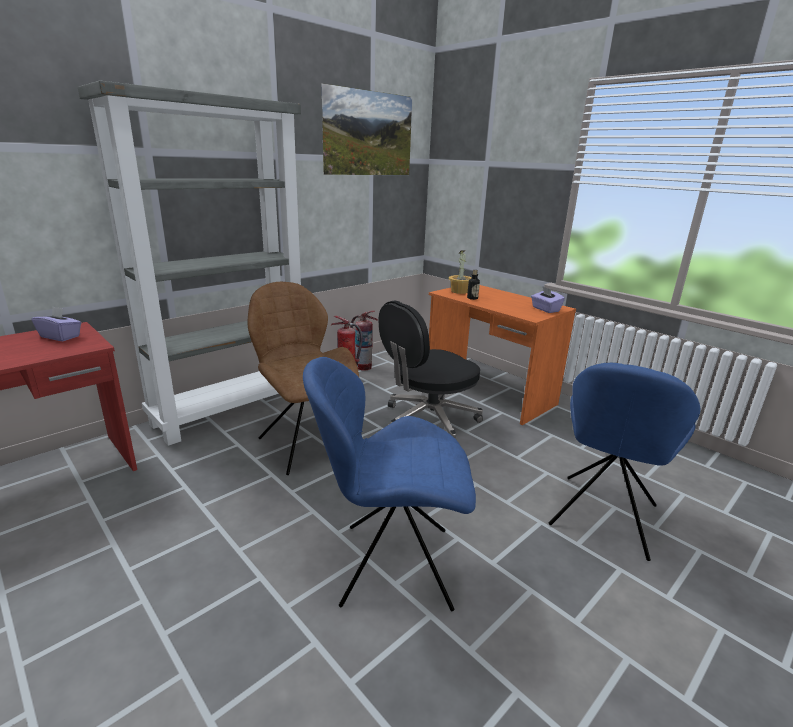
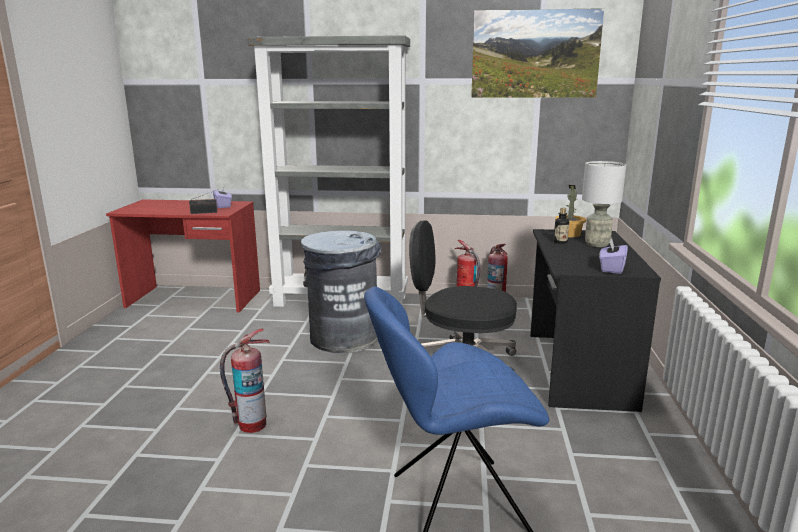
camera: 50 degrees right, 5 degrees down
(62, 351) = (205, 212): none -> radio
(305, 443) = (344, 338): brown chair -> grey trash can
(391, 565) = (251, 425): blue chair -> fire extinguisher
(488, 393) = (576, 369): orange desk -> black desk
(492, 295) = (596, 244): none -> grey table lamp

